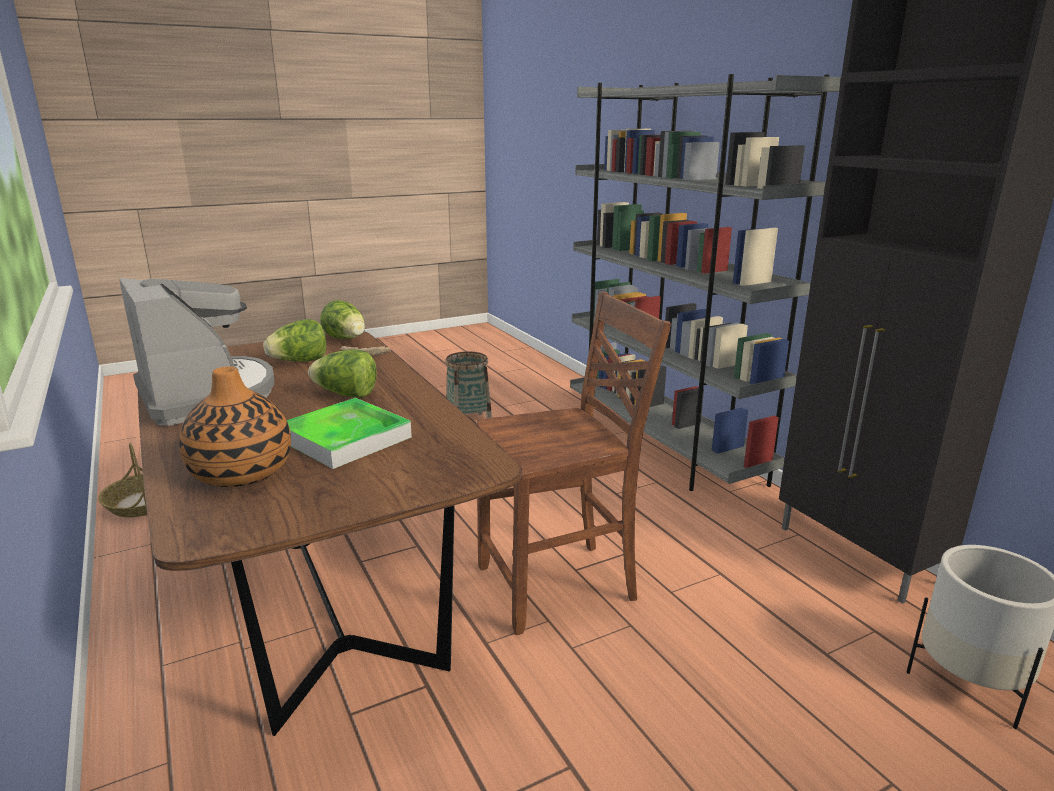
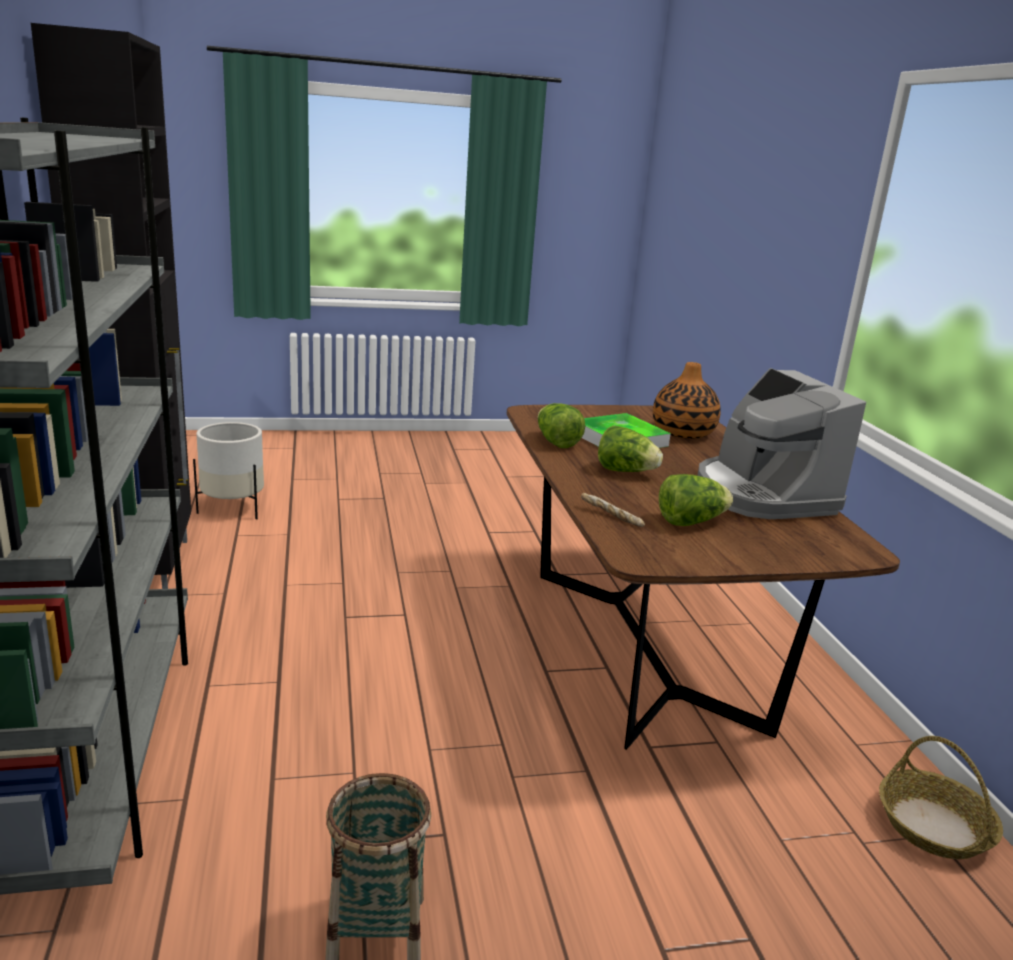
camera: 165 degrees left, 0 degrees up
(346, 339) = (641, 554): lettuce -> lettuce (556, 442)
(560, 585) = (428, 606): brown chair -> none

